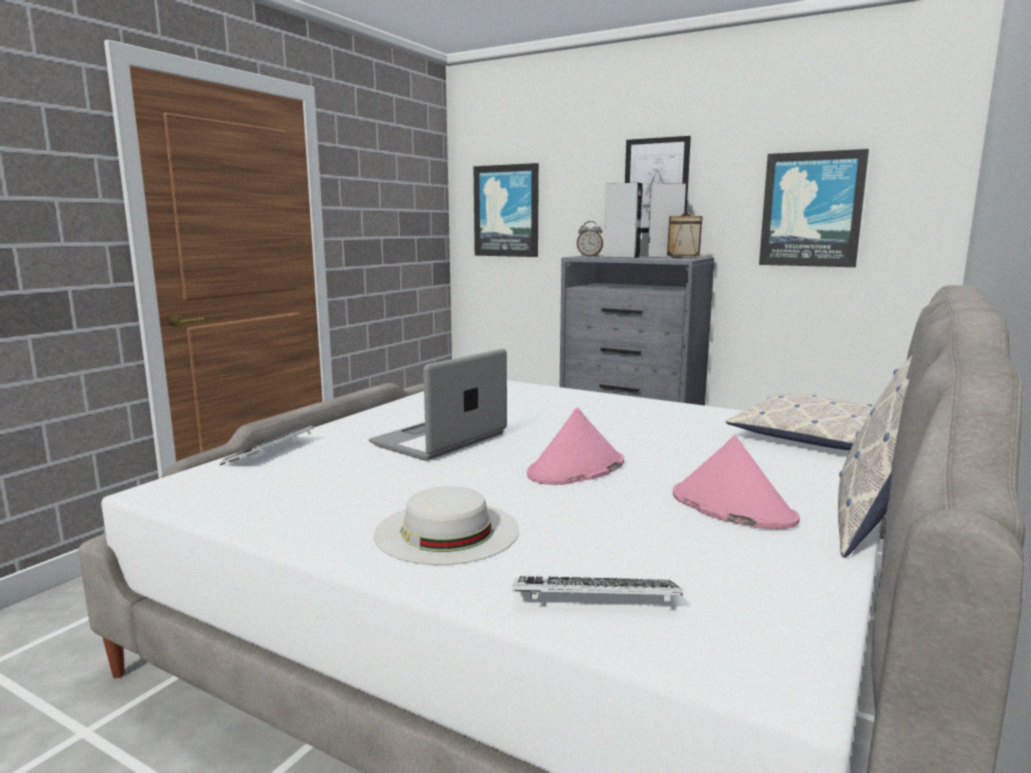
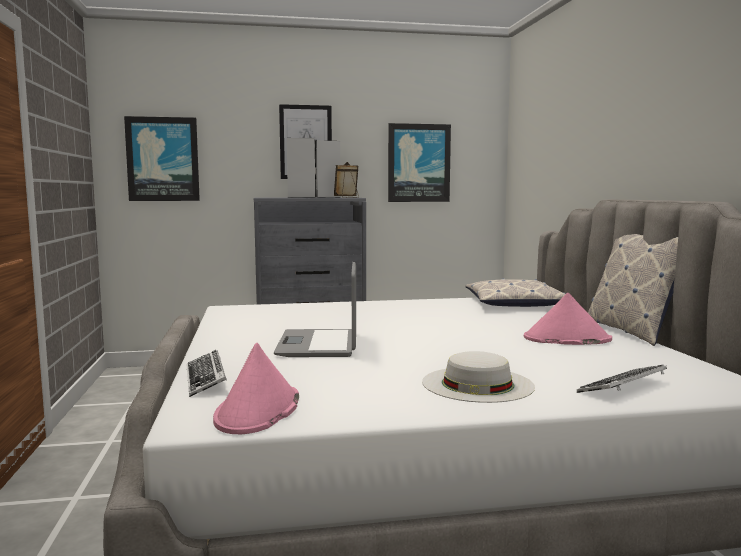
camera: 40 degrees left, 5 degrees down
(576, 469) = (450, 341): pink hat -> pink hat (258, 411)
(589, 256) = (271, 197): alarm clock -> none

